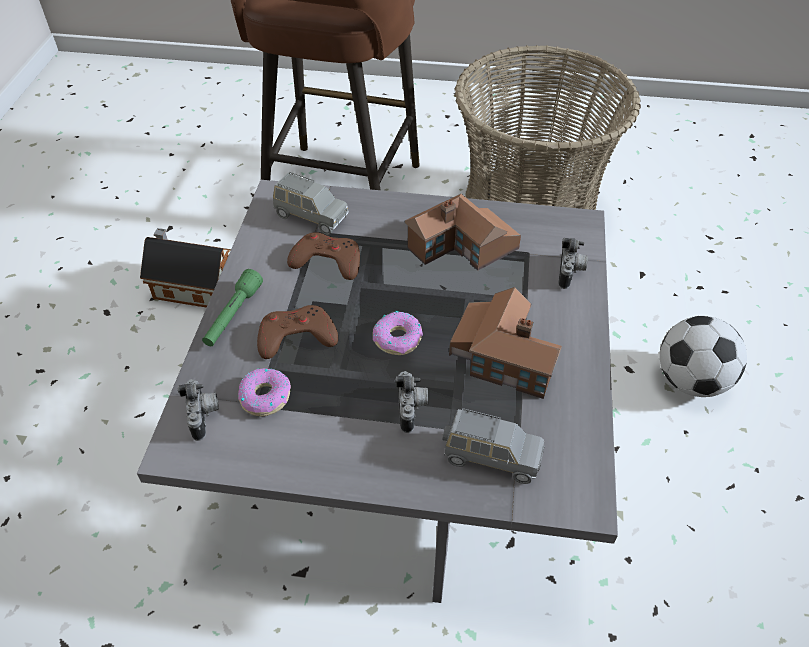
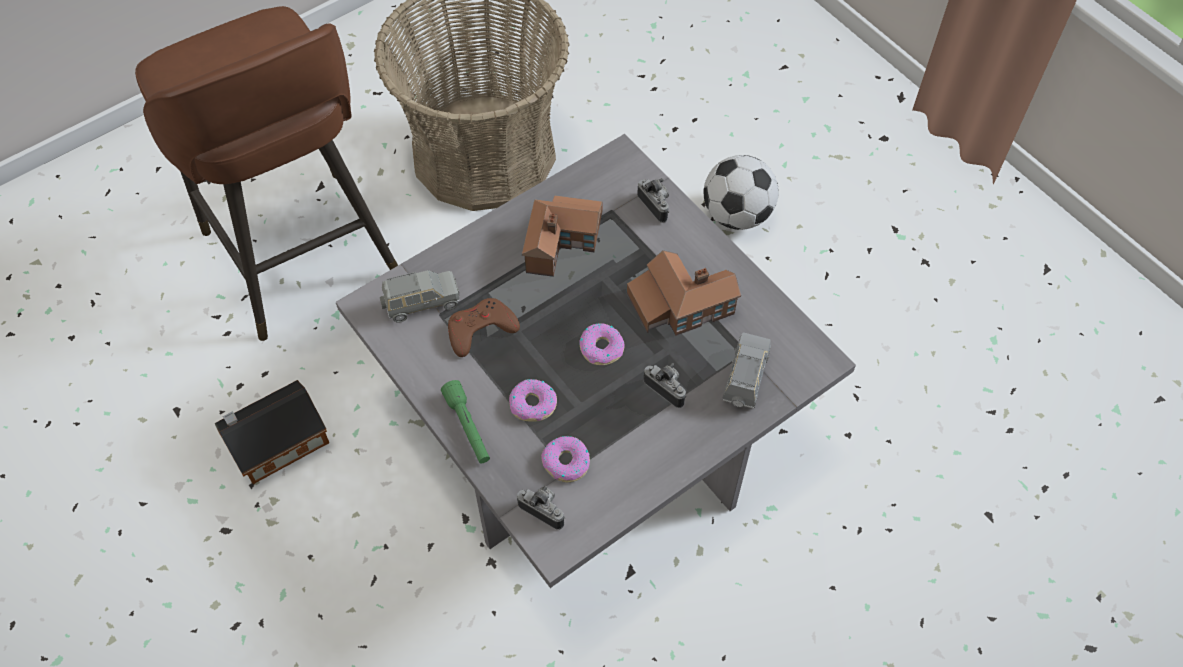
camera: 45 degrees left, 10 degrees up
(296, 337) = (533, 404): brown game controller -> donut
(490, 457) = (745, 378): grey toy car -> grey toy car turned 45 degrees counterclockwise

